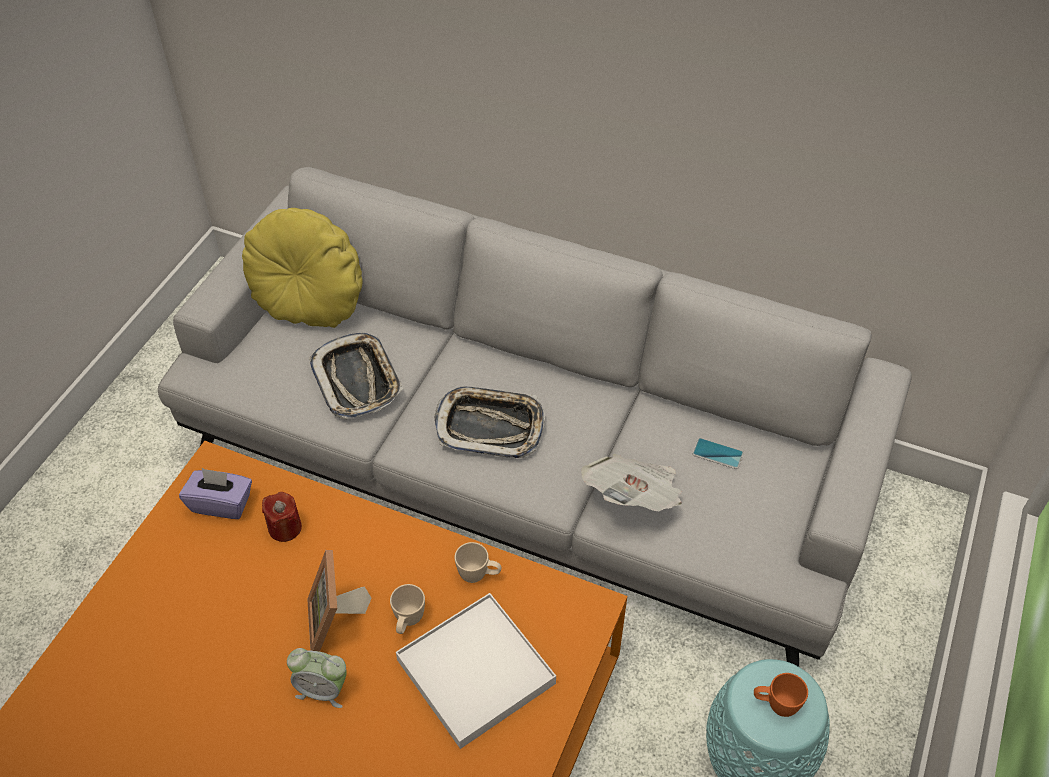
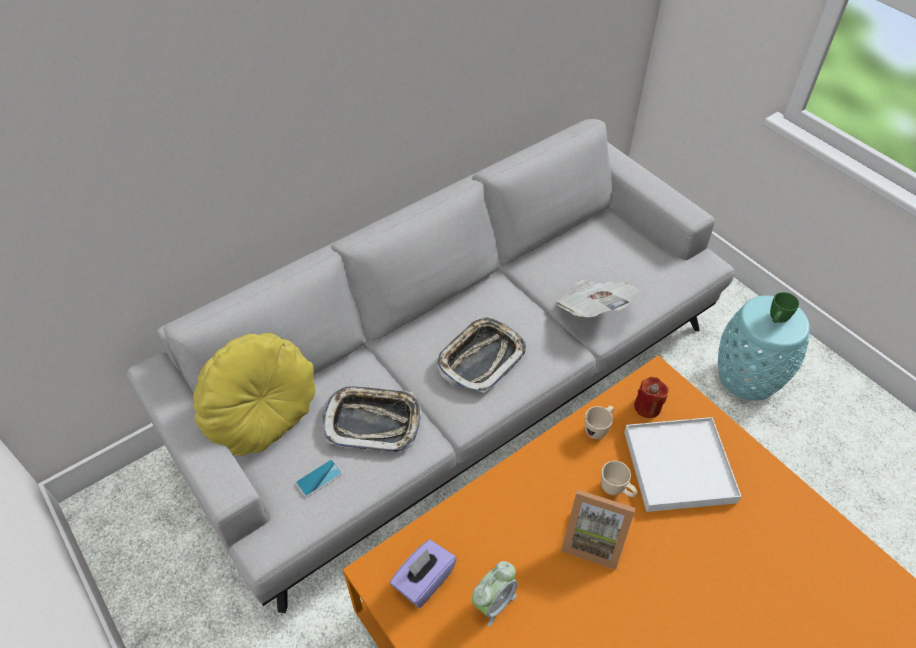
camera: 60 degrees left, 0 degrees up
(285, 528) = (479, 540): red candle -> red candle (647, 407)
(323, 690) = (649, 574): alarm clock -> alarm clock (493, 602)
(717, 454) = (583, 253): phone -> phone (319, 478)
(775, 705) = (776, 320): orange mug -> green mug

